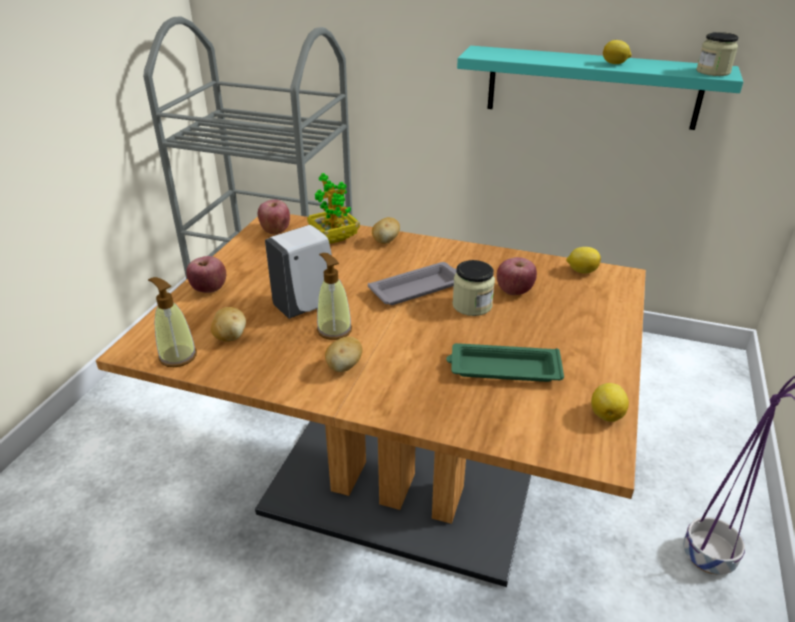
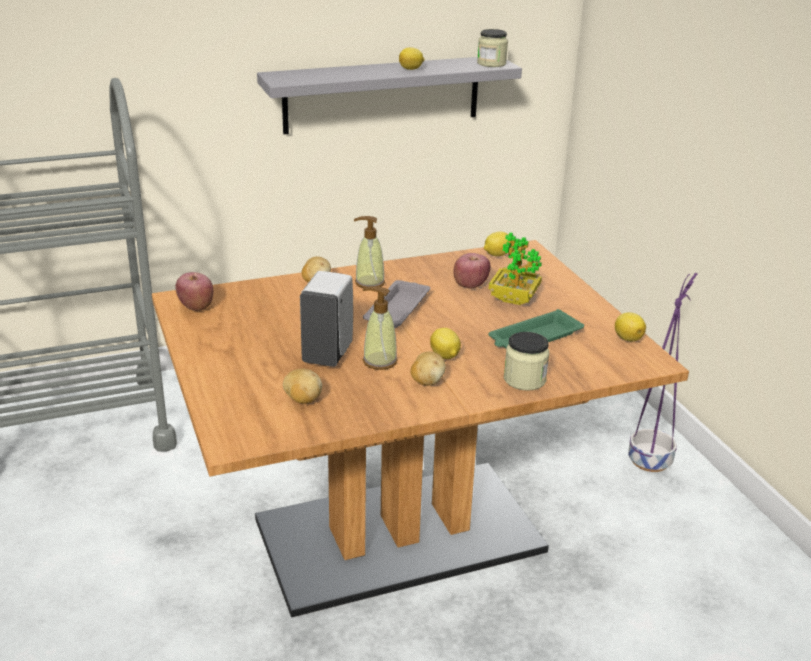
camera: 40 degrees left, 5 degrees down
(177, 356) = (281, 431): soap dispenser -> soap dispenser (369, 283)
(209, 289) = (218, 374): apple -> none
(334, 238) = (264, 294): potted plant -> potted plant (514, 299)
(393, 350) = (445, 356): none -> lemon
(472, 305) = (455, 305): jar -> jar (524, 379)
(592, 87) = (382, 94): turquoise shelf -> grey shelf

